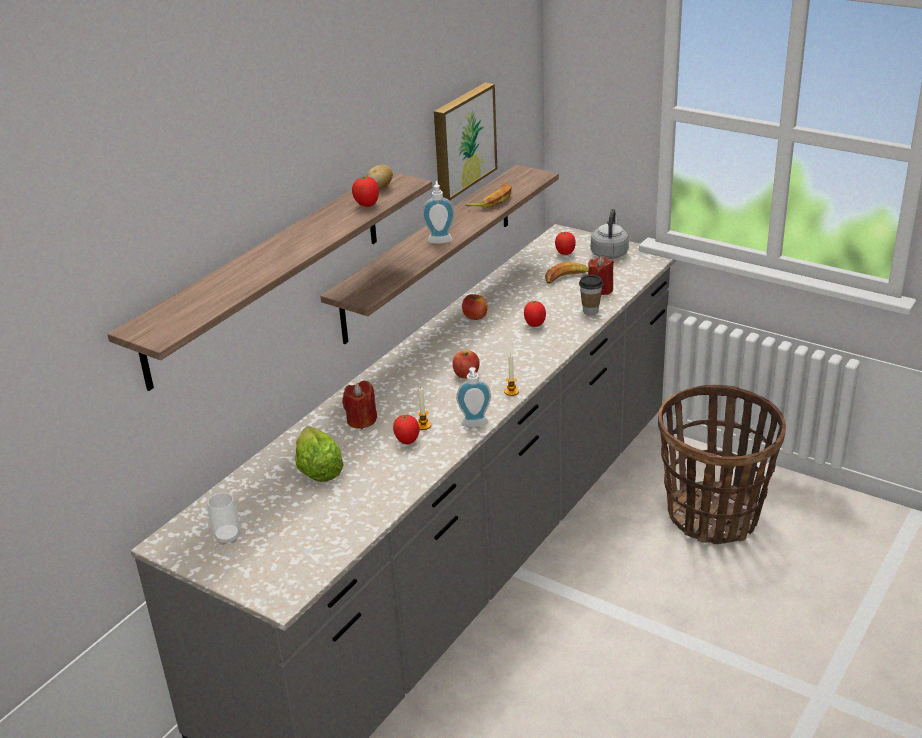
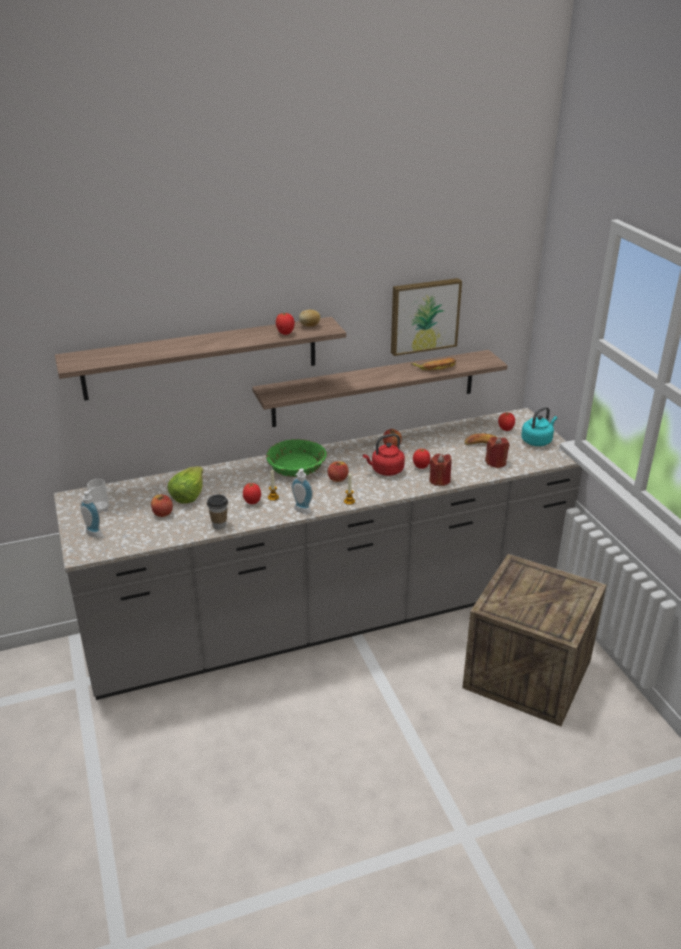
camera: 35 degrees right, 0 degrees up
(317, 503) = (162, 513): none -> apple
(361, 420) = (245, 478): red candle -> red candle (439, 480)
(403, 383) = (296, 467): none -> green bowl
(440, 239) = (366, 379): soap dispenser -> soap dispenser (95, 532)
(504, 344) = (385, 470): none -> red kettle
(590, 311) = (469, 473): cup -> cup (219, 525)
(609, 253) = (537, 441): grey kettle -> turquoise kettle
(713, 516) = (527, 674): basket -> crate

